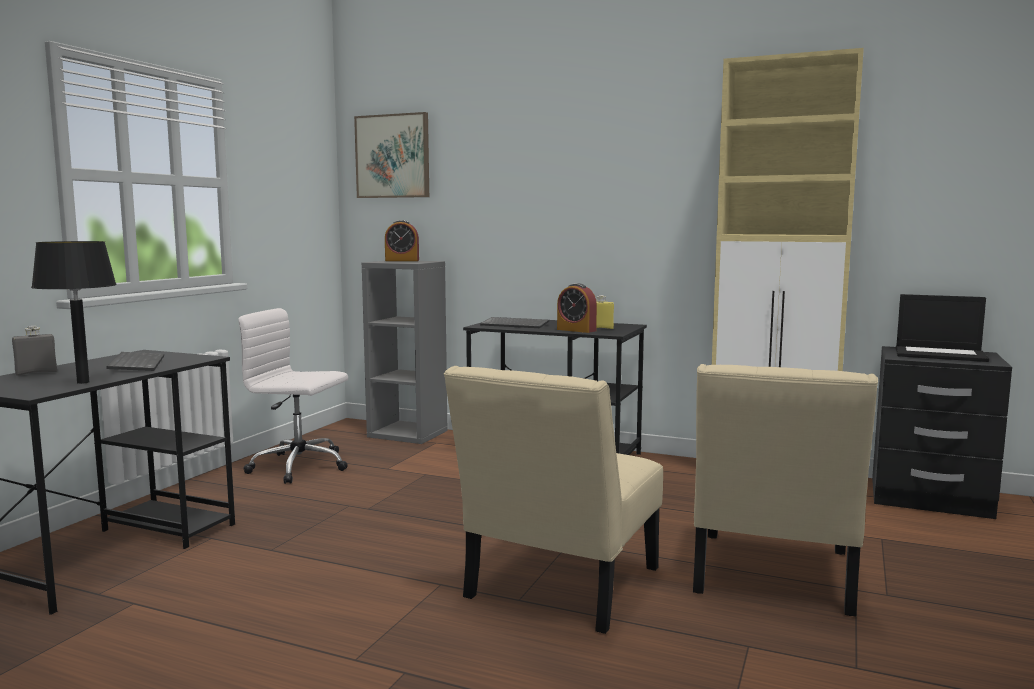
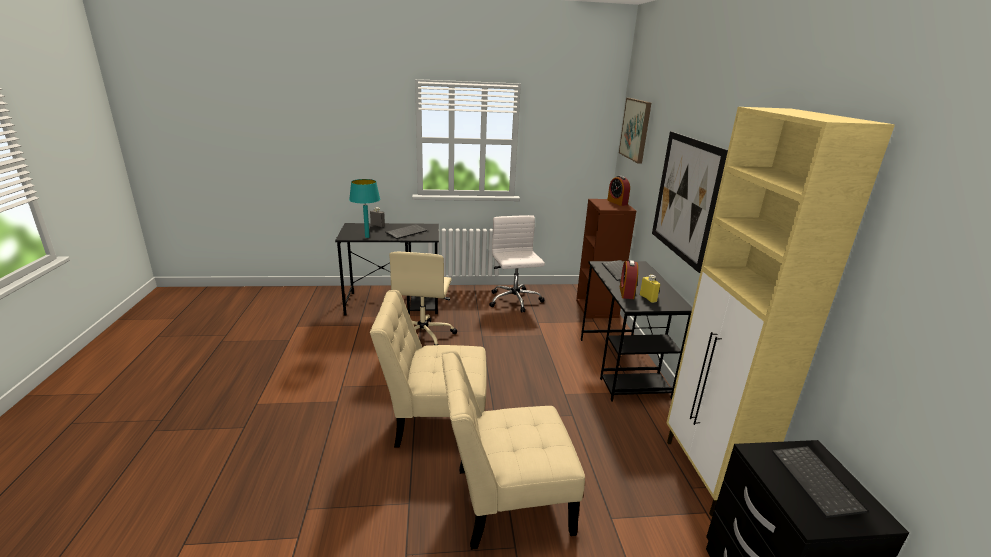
camera: 60 degrees right, 15 degrees up
(83, 382) = (367, 237): black table lamp -> turquoise table lamp
(288, 549) = (423, 335): none -> beige office chair
(408, 434) = (597, 309): grey bookcase -> brown bookcase
(563, 208) = (685, 198): none -> picture
(940, 354) = (817, 482): laptop -> keyboard

